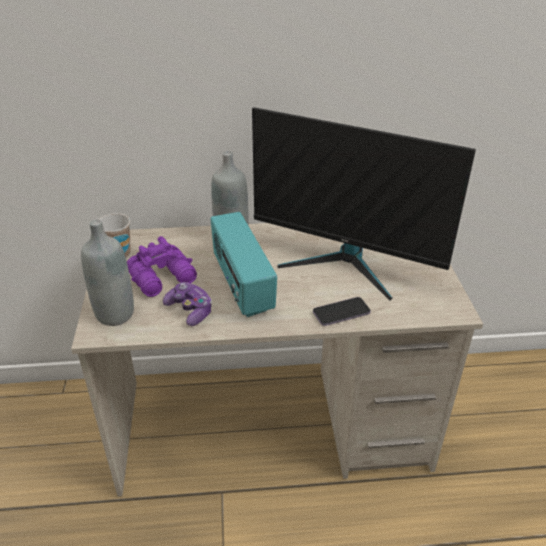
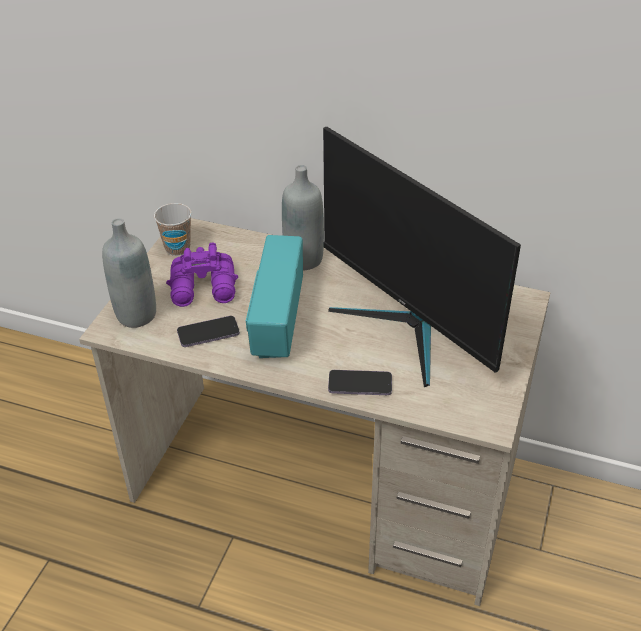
camera: 25 degrees right, 5 degrees up
(190, 310) = (208, 333): game controller -> phone

